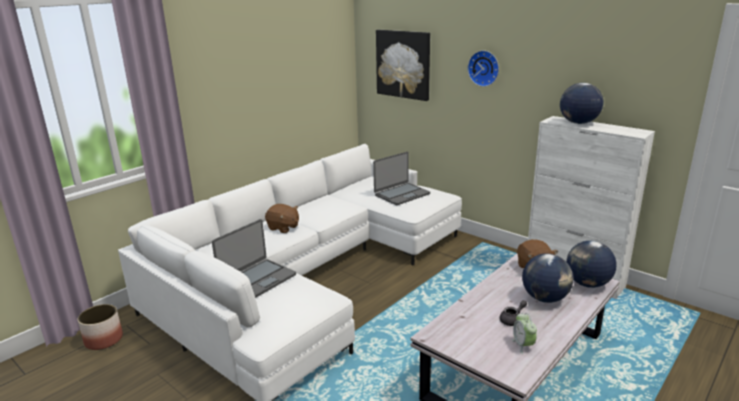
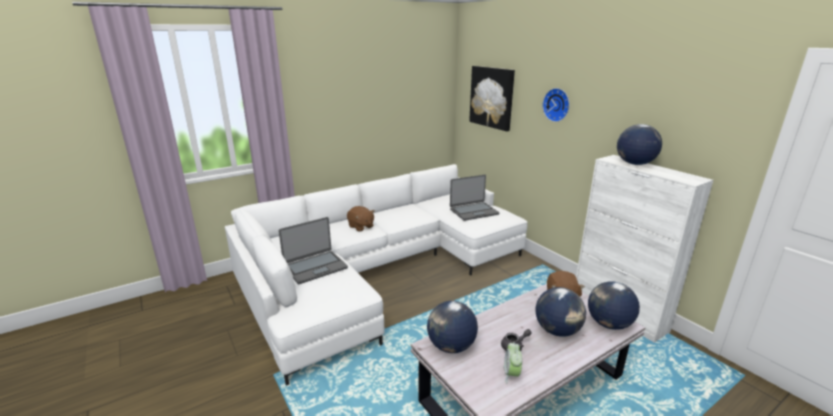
camera: 15 degrees right, 0 degrees up
(104, 340) = (206, 294): planter -> none
(453, 332) = (451, 347): none -> globe

